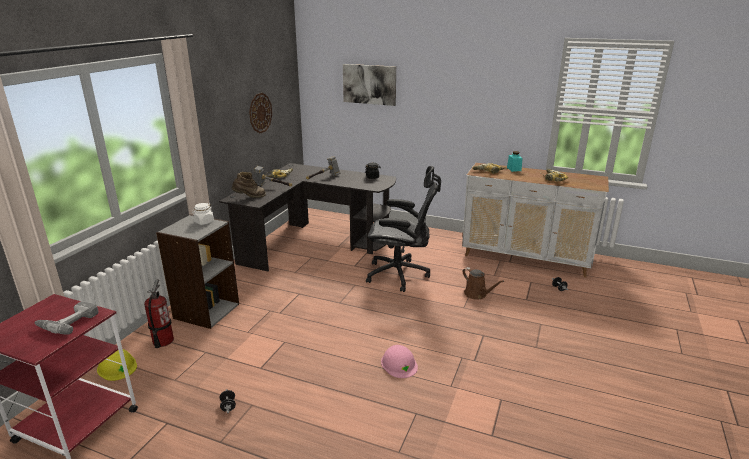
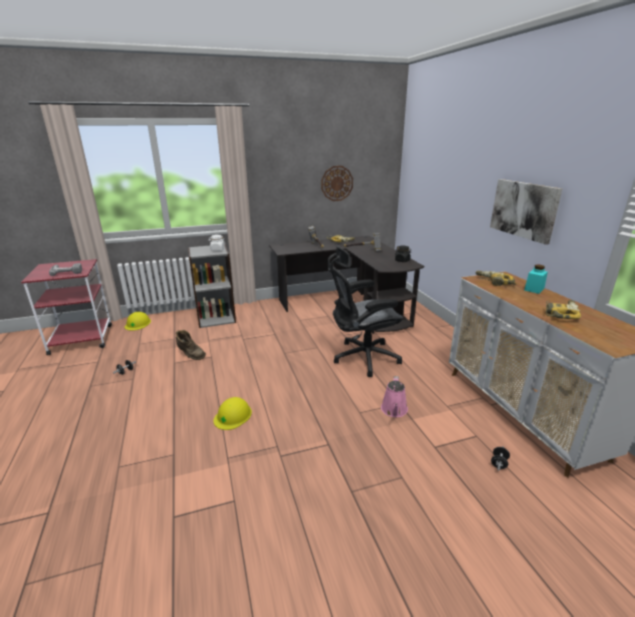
camera: 50 degrees right, 0 degrees up
(162, 341) = (172, 322): fire extinguisher -> none
(249, 197) = (288, 248): brown boot -> brown boot (190, 355)
(369, 84) = (442, 167): picture -> picture (524, 209)
(399, 364) = (233, 415): pink hard hat -> yellow hard hat
(400, 275) = (362, 358): office chair -> office chair turned 105 degrees clockwise
(477, 294) = (394, 410): brown watering can -> pink watering can

